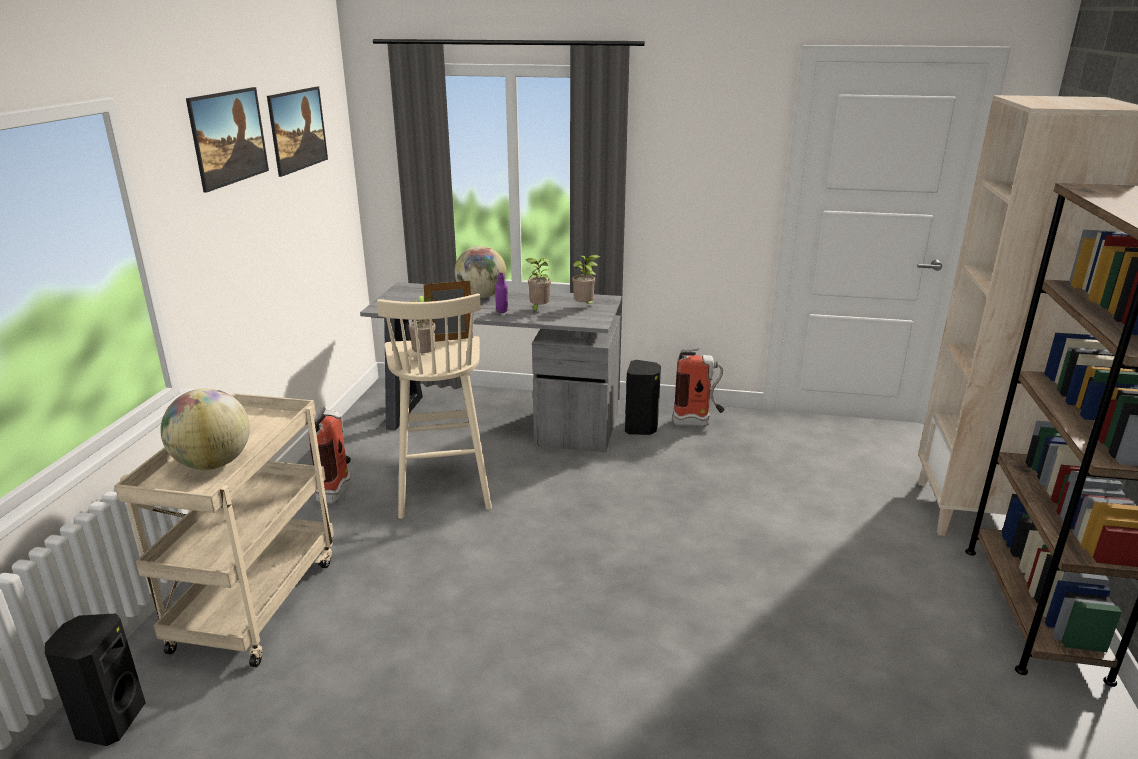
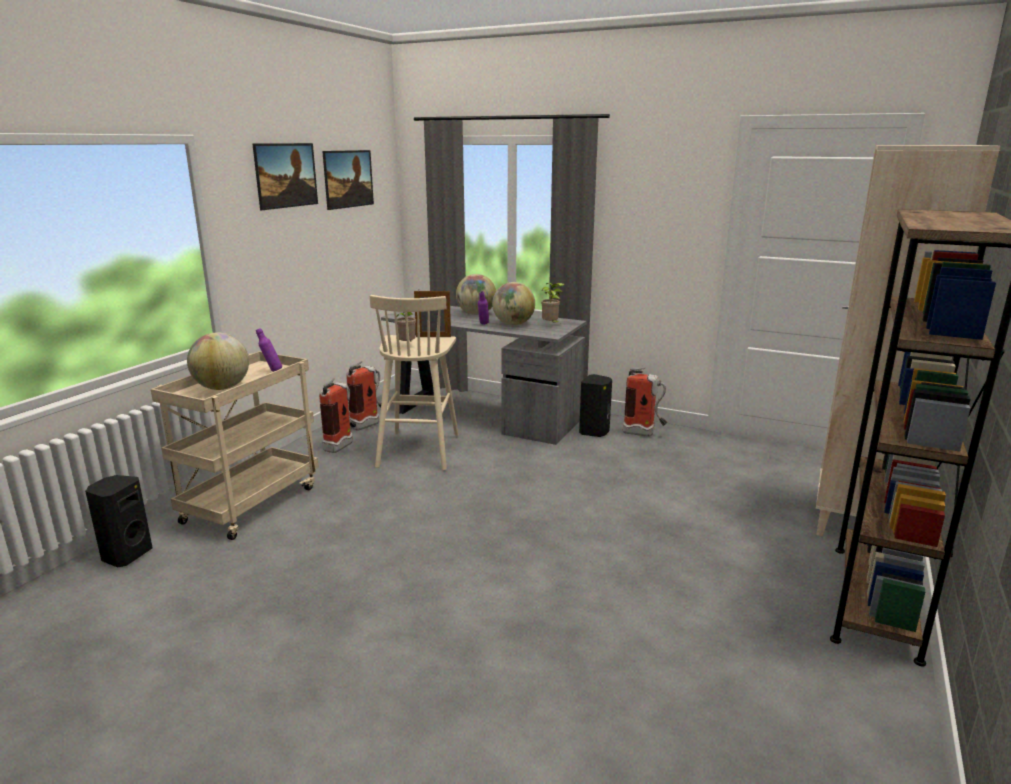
camera: 15 degrees right, 5 degrees down
(266, 423) = (271, 371): none -> purple bottle
(359, 452) = (369, 424): none -> fire extinguisher
(538, 309) = (513, 324): potted plant -> globe

